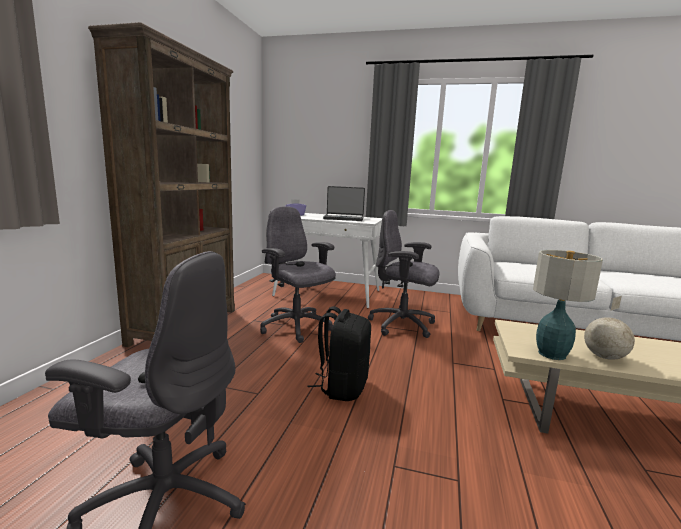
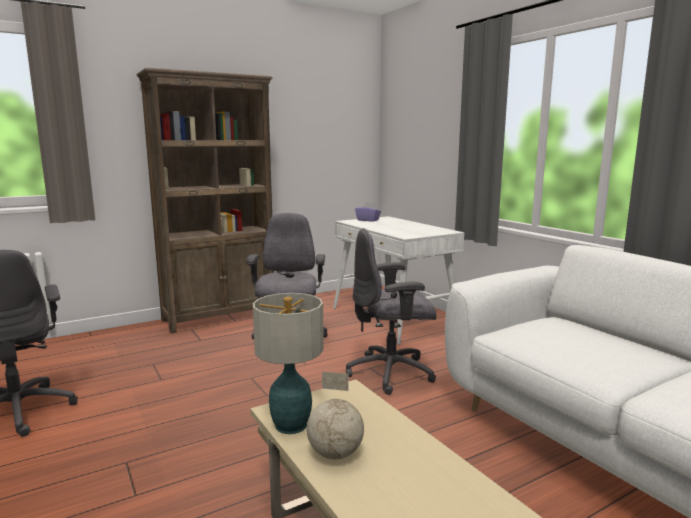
camera: 45 degrees right, 0 degrees up
(342, 387) = (214, 400): black backpack -> none
(344, 218) = (403, 228): laptop -> none
(403, 325) = (391, 373): grey office chair -> grey office chair turned 75 degrees counterclockwise

